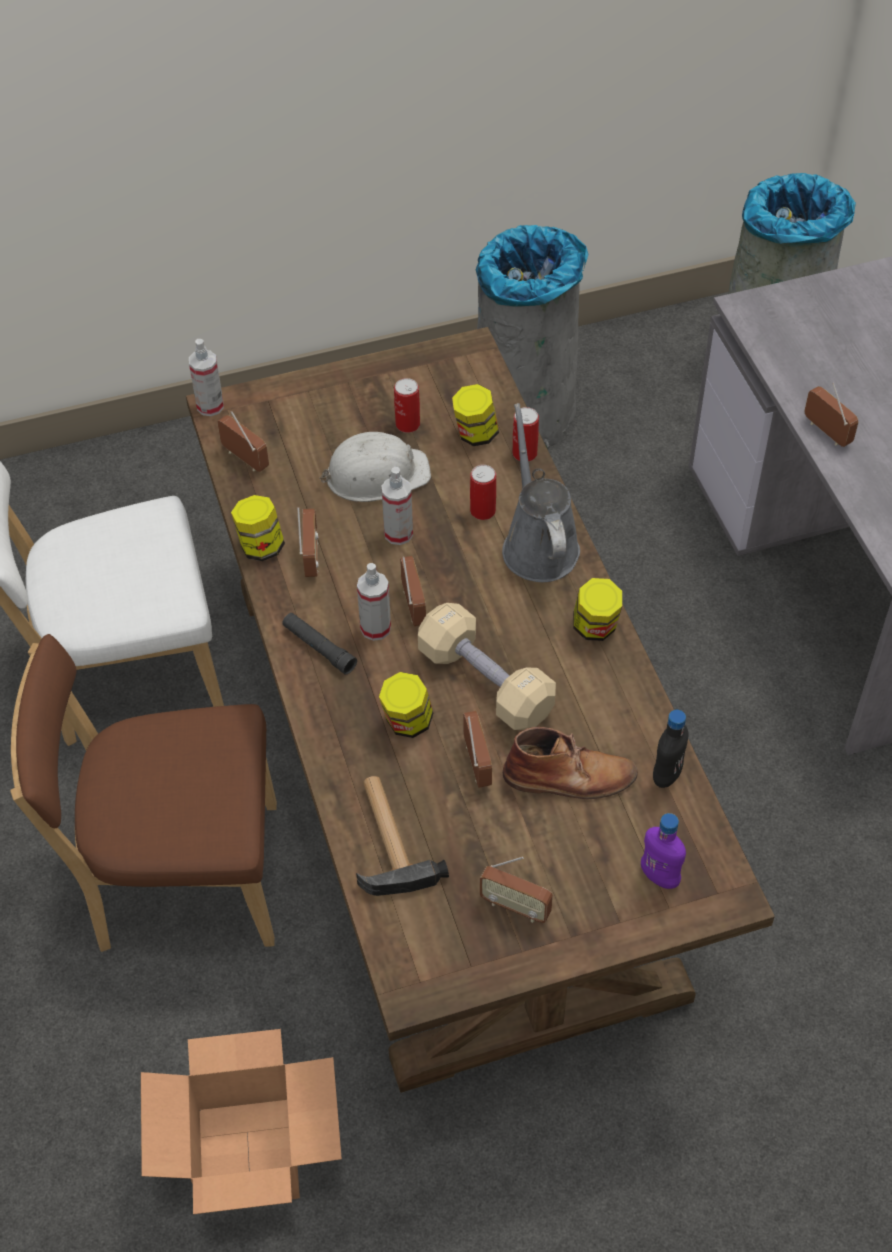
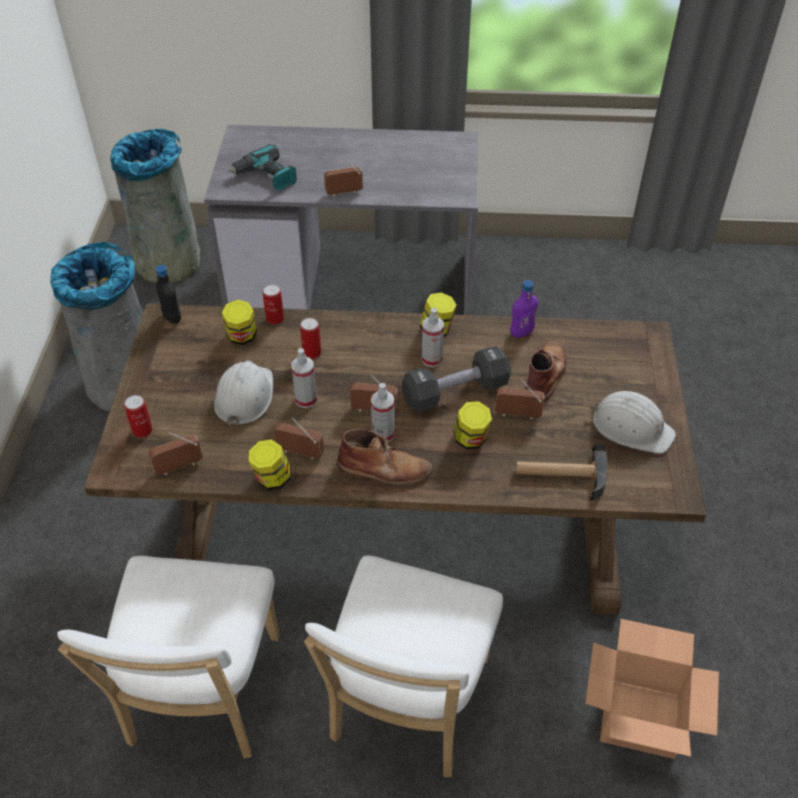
camera: 70 degrees left, 5 degrees down
(178, 877) = (406, 705): brown chair -> white chair
(210, 406) = (108, 474): spray bottle -> spray bottle (432, 359)
(319, 648) = (385, 469): black flashlight -> brown boot
(407, 424) = (208, 368): can -> can (142, 430)
(485, 682) = (455, 392): beige dumbbell -> black dumbbell
(515, 907) = (631, 427): radio -> white hard hat
(538, 545) = (356, 335): grey watering can -> none
(659, 876) = (629, 358): purple bottle -> purple bottle (521, 333)
(667, 775) = (559, 333): black bottle -> black bottle (172, 318)
(803, 339) = (266, 177): none -> power drill

